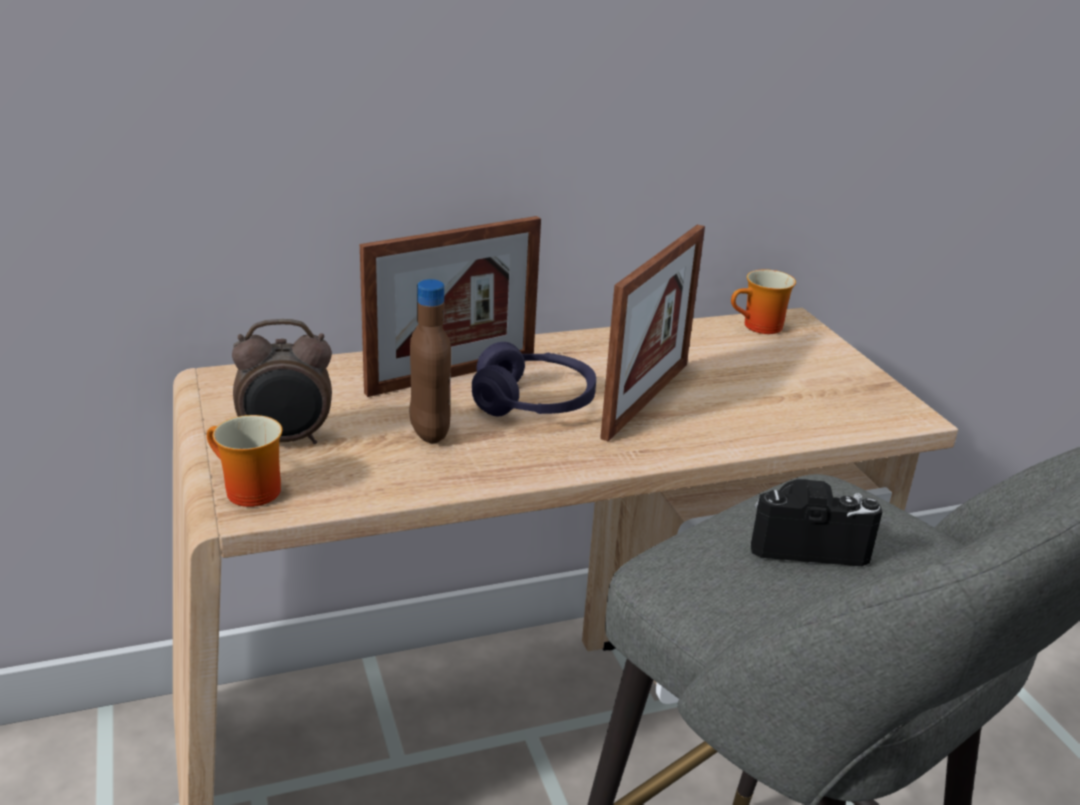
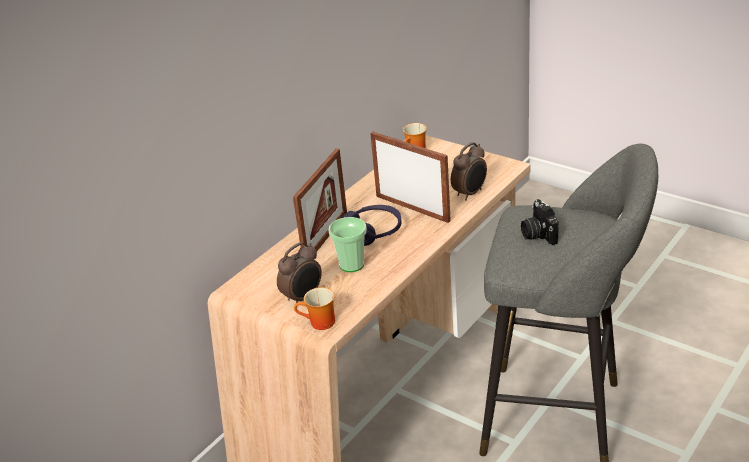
camera: 30 degrees left, 5 degrees up
(429, 431) = (351, 265): brown bottle -> cup
(646, 399) = (412, 208): picture frame -> picture frame turned 45 degrees counterclockwise
(779, 424) = (470, 193): none -> alarm clock
(806, 543) = (538, 234): camera -> camera turned 75 degrees counterclockwise

